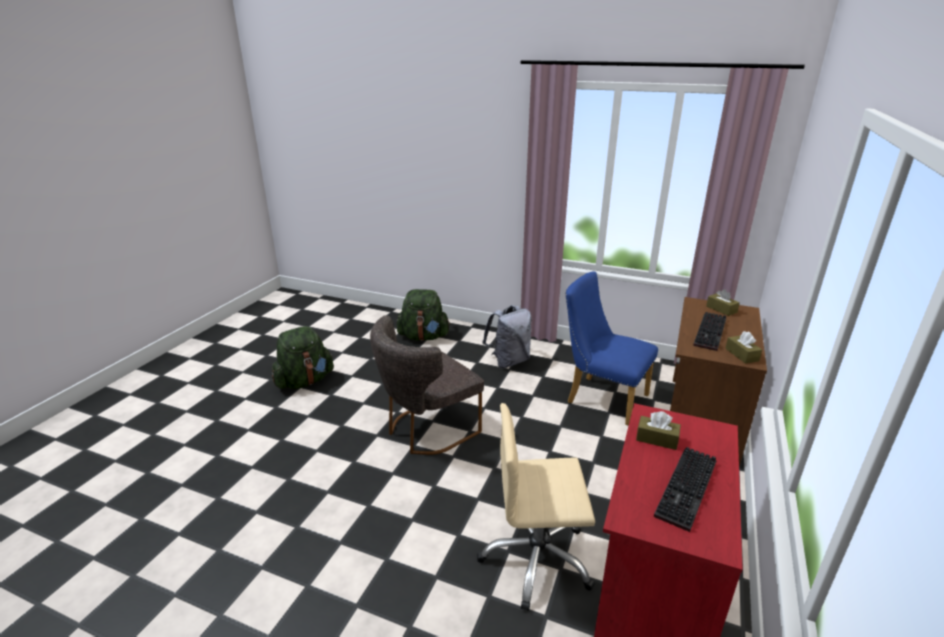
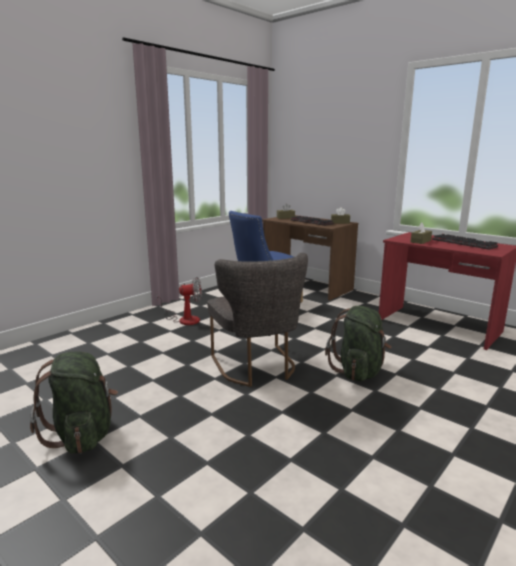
camera: 70 degrees left, 10 degrees down
(424, 337) = (87, 346): green backpack -> green backpack (358, 371)
(509, 361) = (184, 319): grey backpack -> fan
(536, 559) = (421, 352): beige office chair -> none

